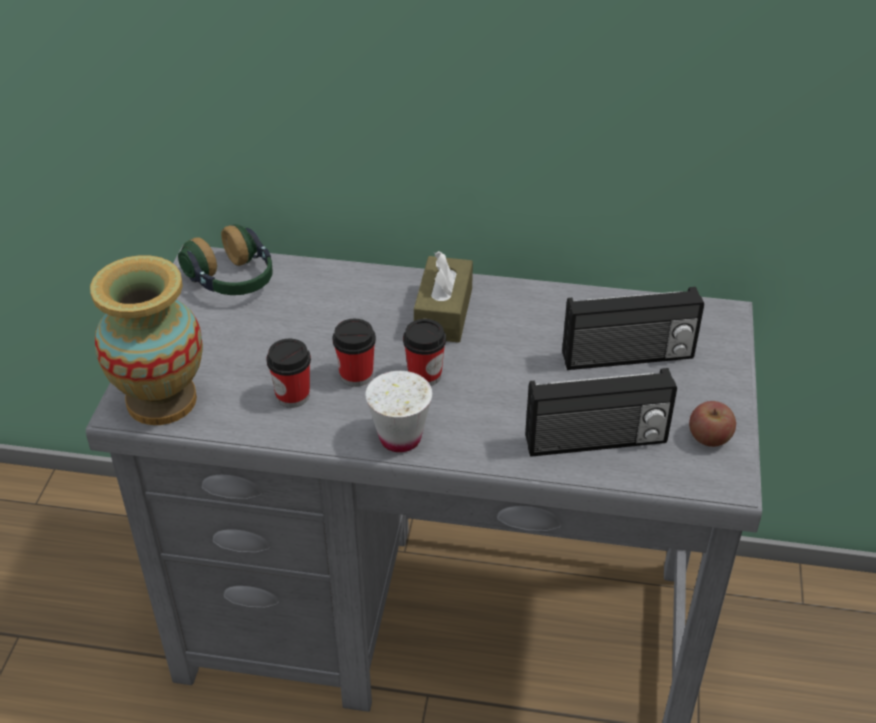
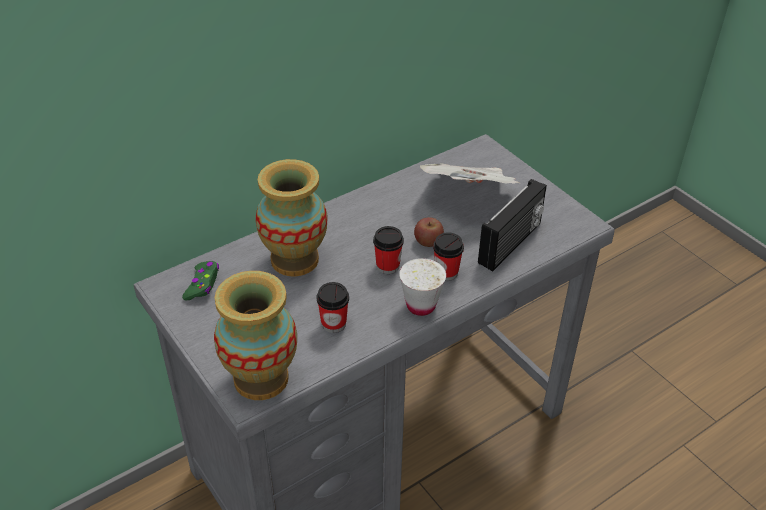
camera: 45 degrees left, 0 degrees up
(233, 281) = (202, 284): headphones -> green game controller
(344, 310) = (294, 260): none -> vase
(356, 375) = (352, 289): cup -> cup (446, 272)
(443, 313) = (351, 227): brown tissue box -> none
(628, 357) = (470, 194): radio -> newspaper
(709, 437) = (553, 209): apple -> apple (428, 241)

